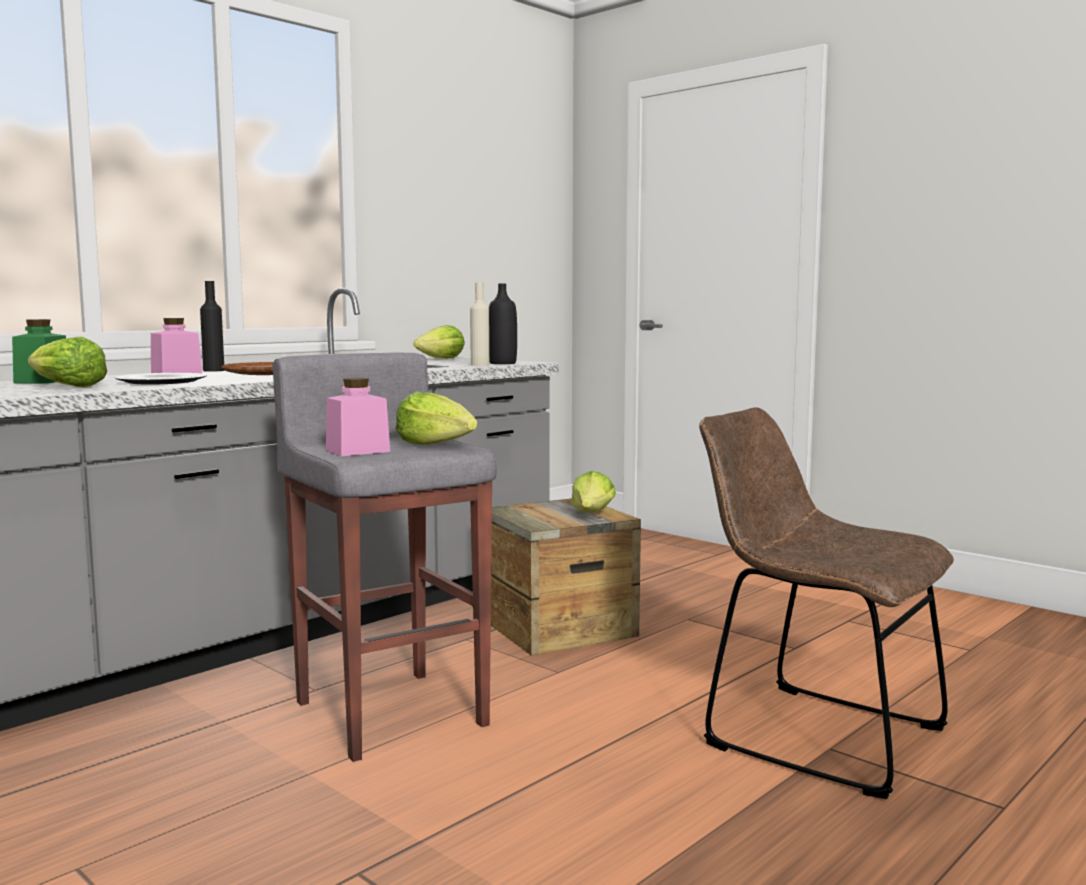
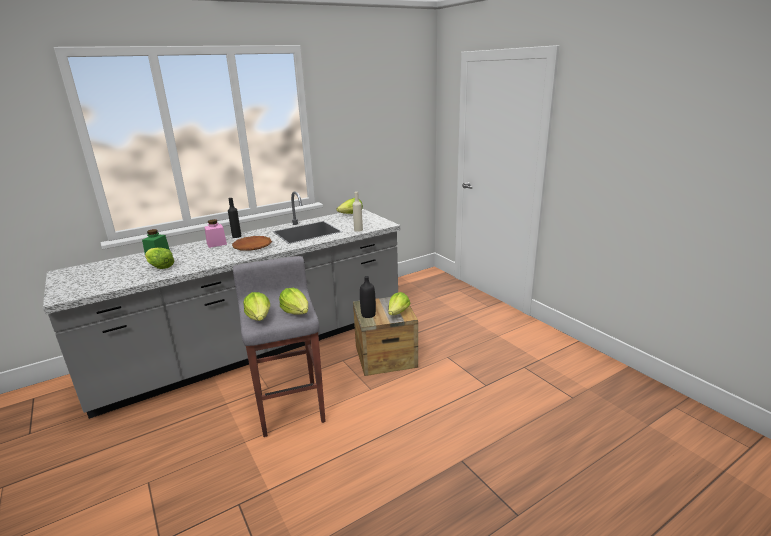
camera: 15 degrees right, 15 degrees up
(162, 382) = (201, 259): plate -> none
(358, 451) = (259, 317): pink jar -> lettuce
(502, 363) = (371, 226): black bottle -> black bottle (368, 314)
(813, 734) = (459, 450): brown chair -> none

